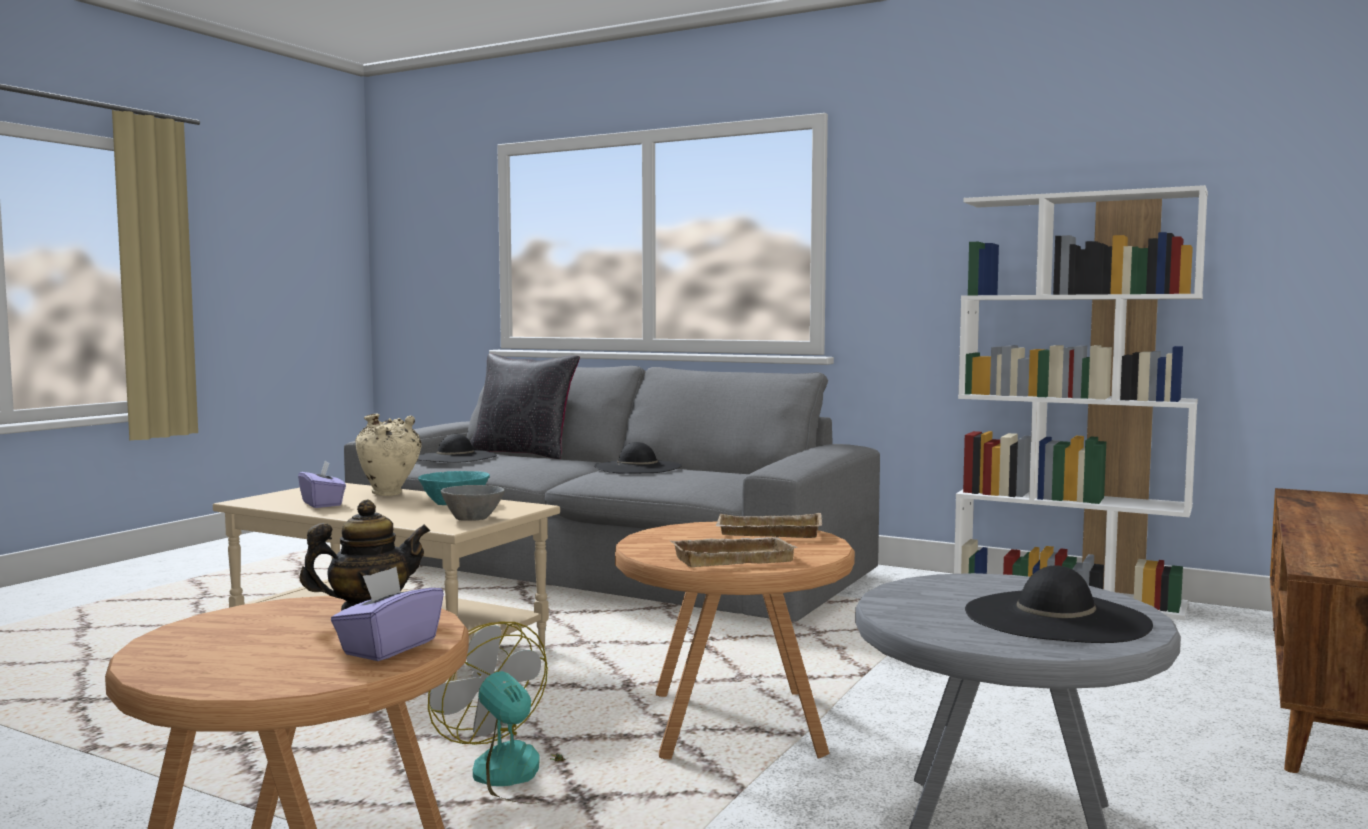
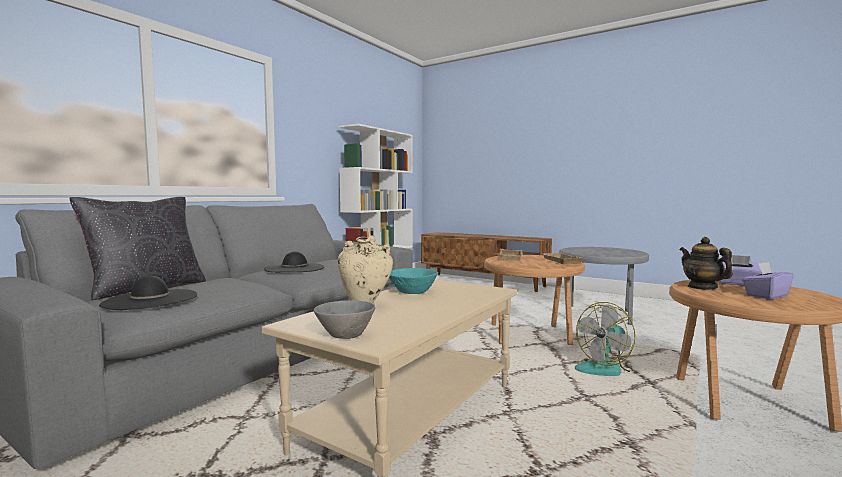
camera: 85 degrees left, 0 degrees up
(323, 504) = (405, 318): purple tissue box -> purple tissue box (765, 295)
(474, 519) = (469, 287): grey bowl -> grey bowl (346, 334)
(1056, 618) = (607, 250): black hat -> none

